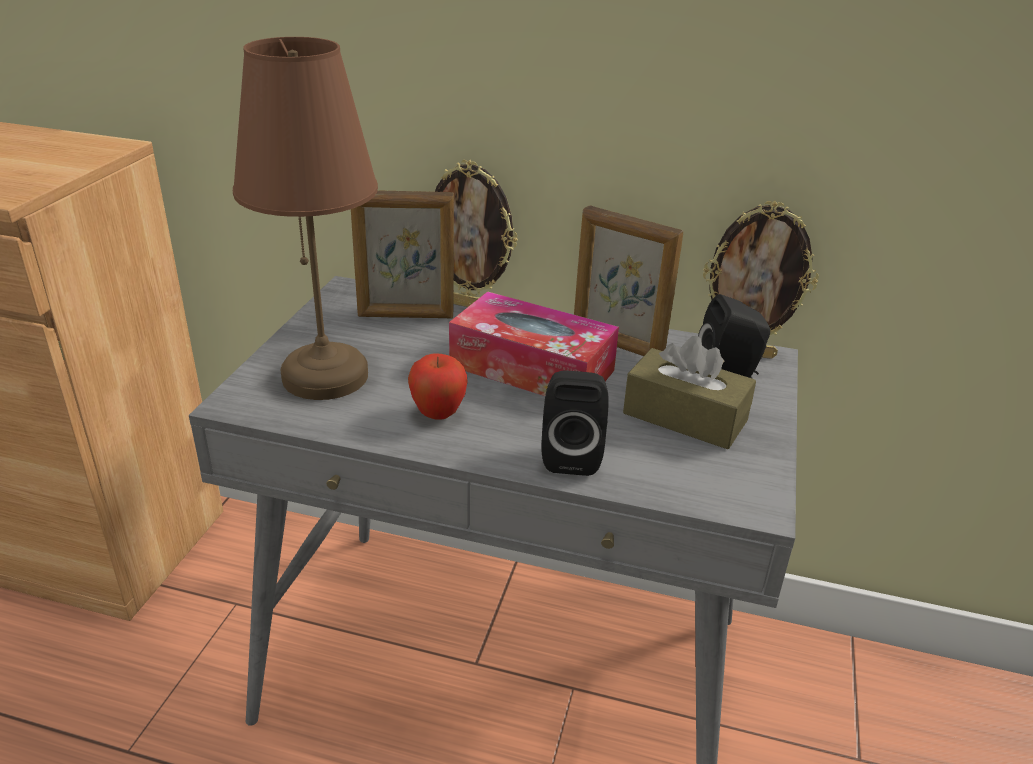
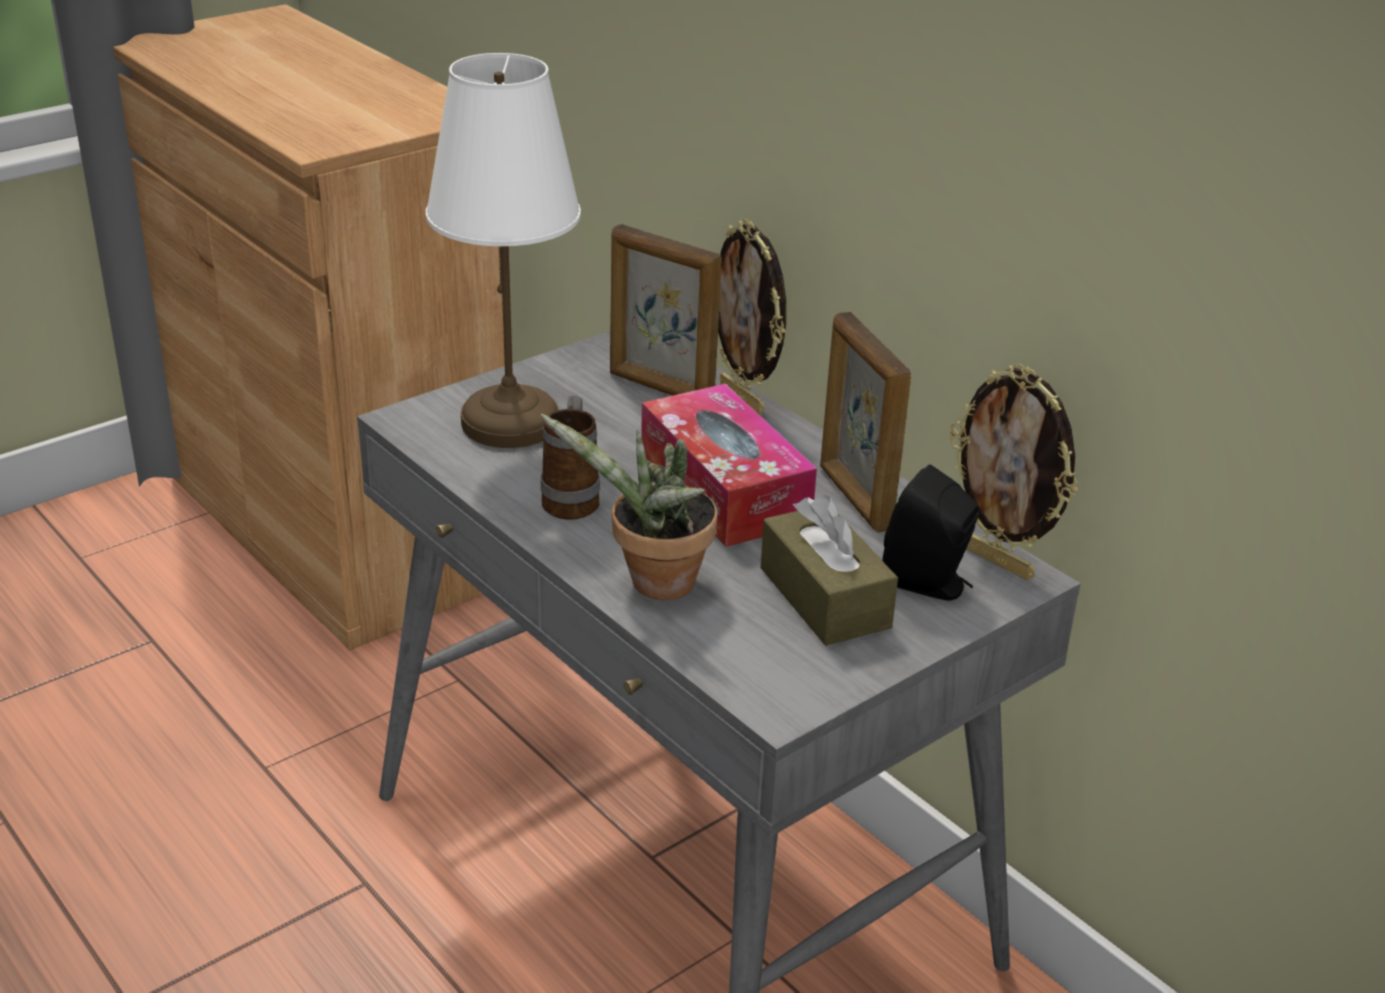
camera: 35 degrees right, 0 degrees up
(327, 376) = (512, 423): brown table lamp -> white table lamp
(438, 414) = (572, 498): apple -> mug
(571, 455) = (653, 584): black speaker -> potted plant

